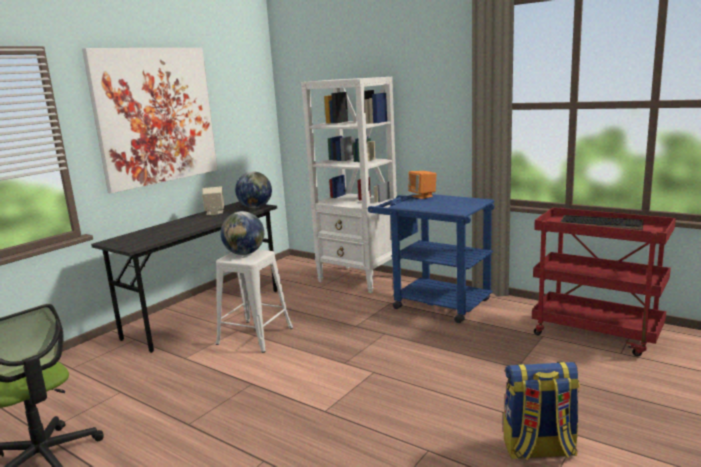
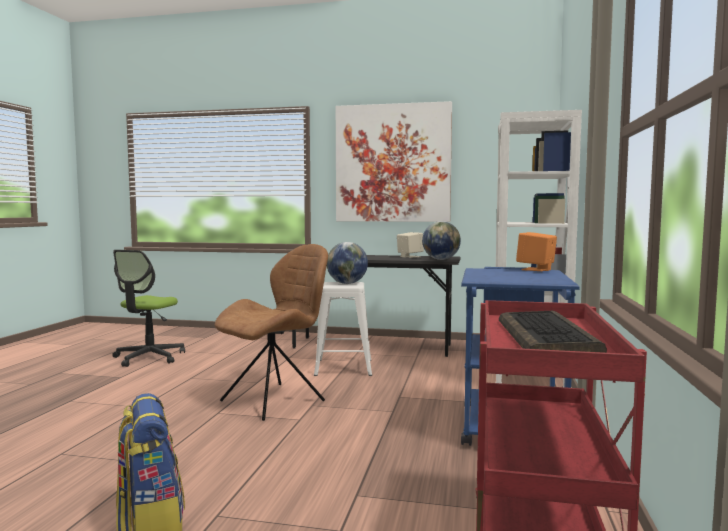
camera: 65 degrees right, 10 degrees down
(316, 378) = (276, 400): none -> brown chair

